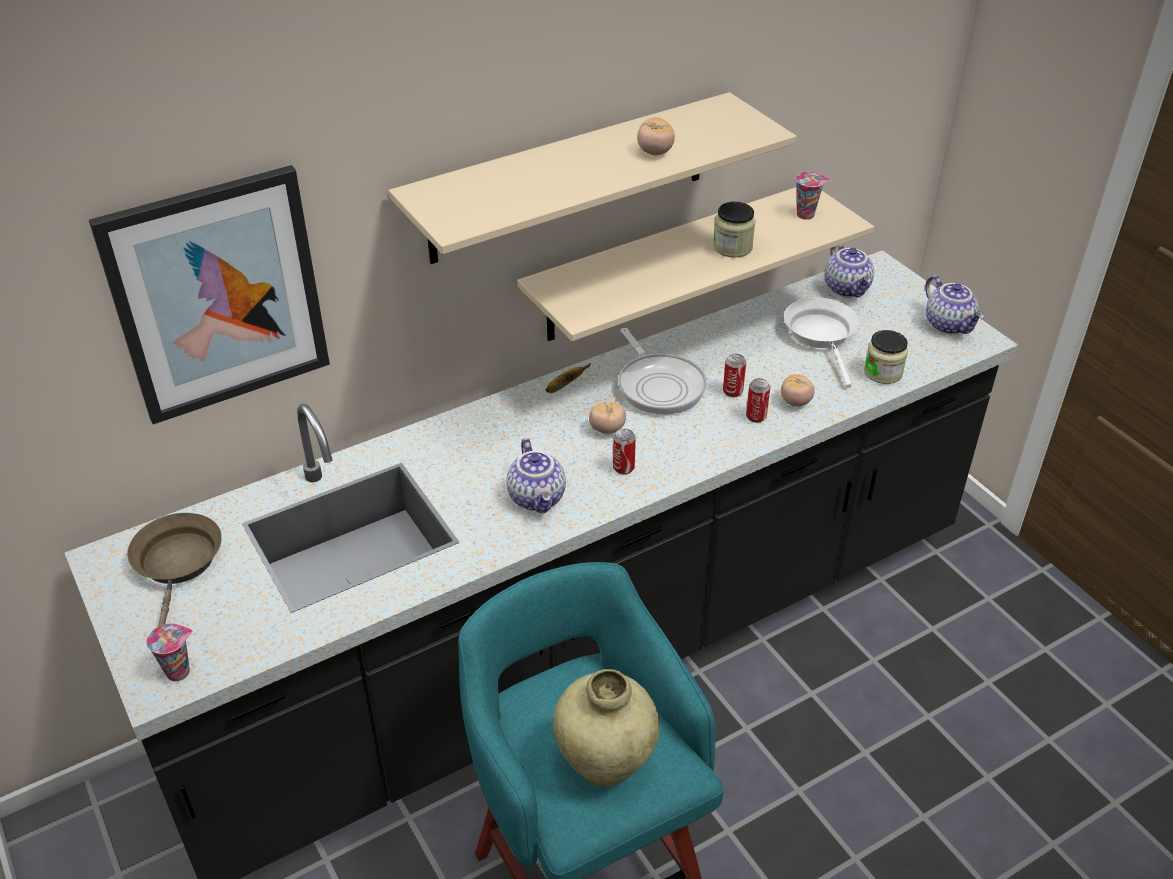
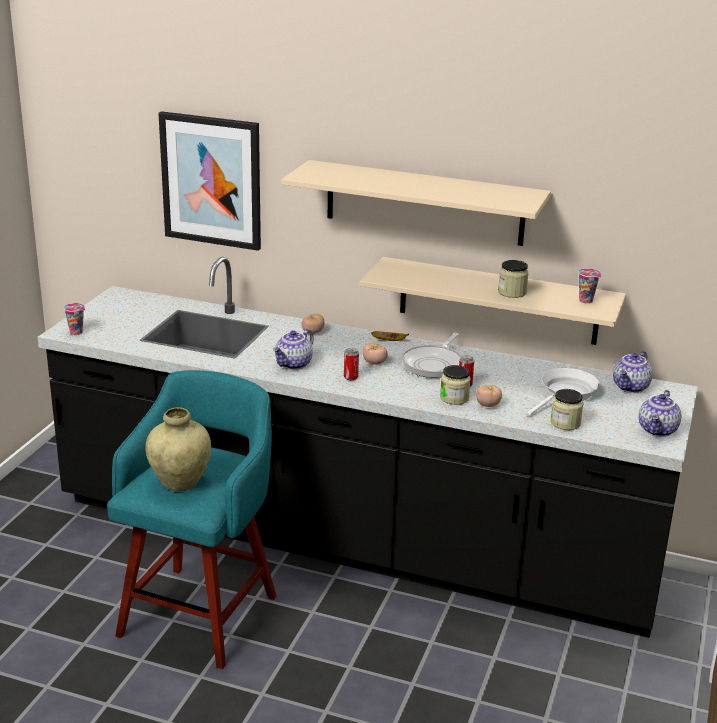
camera: 50 degrees right, 15 degrees down
(178, 565) = (135, 308): brown frying pan -> none
(655, 152) = (448, 191): tomato -> tomato (312, 332)
(756, 416) = (454, 398): can -> jar

